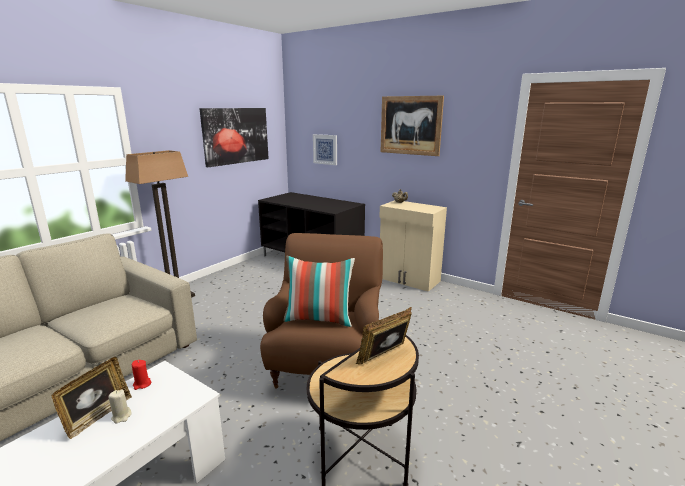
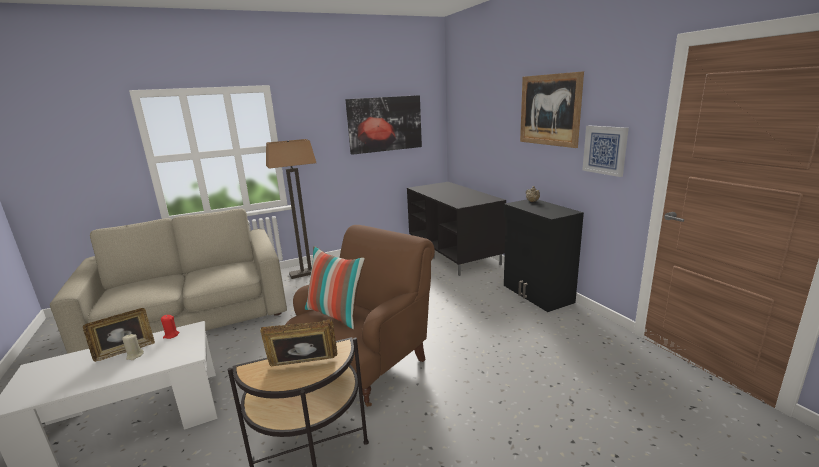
camera: 30 degrees right, 0 degrees up
(325, 149) = (475, 137): picture -> picture (605, 150)
(409, 280) = (537, 294): beige cabinet -> black cabinet

